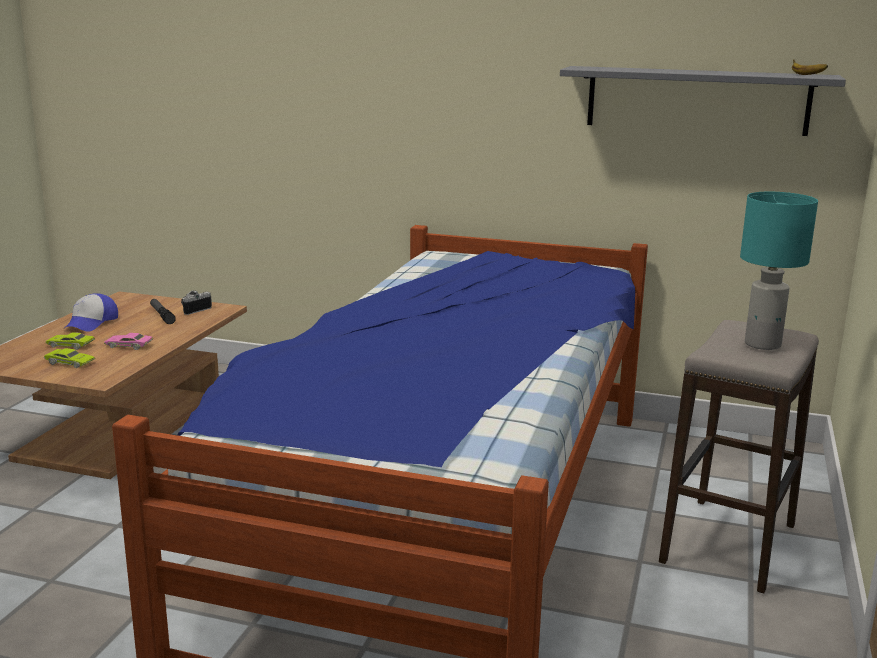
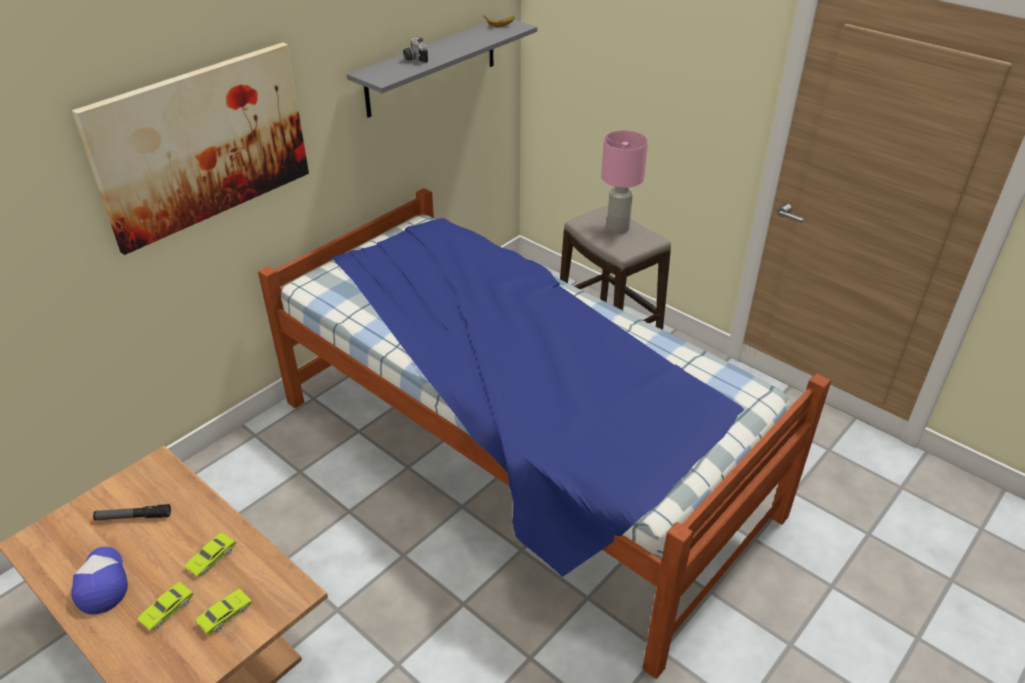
camera: 65 degrees left, 20 degrees up
(91, 323) = (102, 583): cap -> cap turned 150 degrees counterclockwise
(129, 346) = (211, 558): pink toy car -> green toy car
(193, 309) = (137, 488): camera -> camera (414, 59)
(398, 76) = (203, 144): none -> picture
(763, 344) = (617, 227): turquoise table lamp -> pink table lamp

